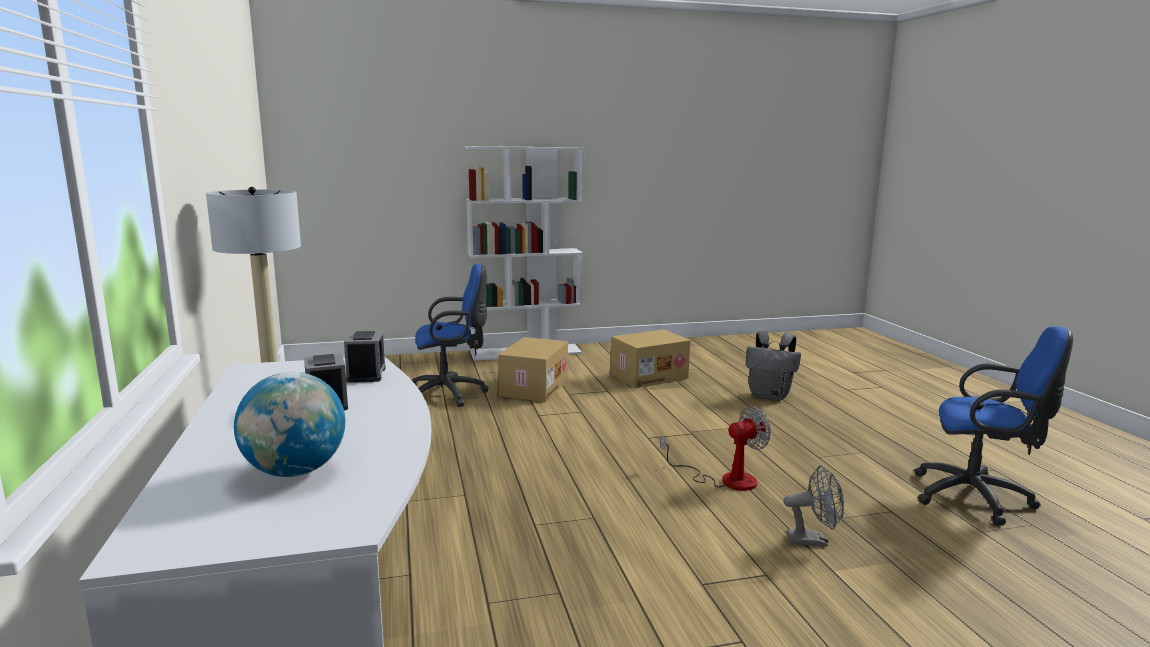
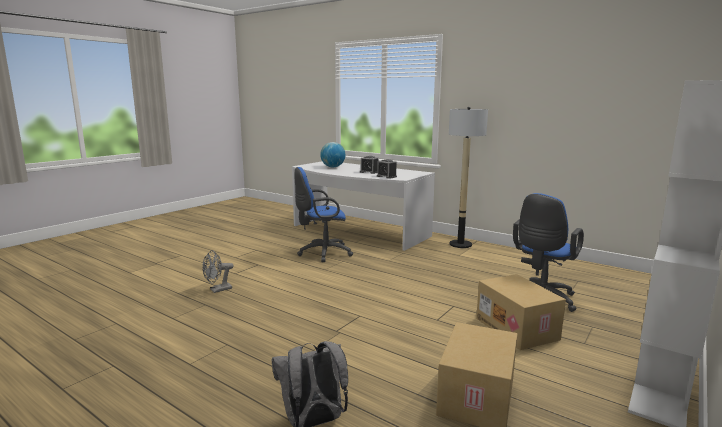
camera: 140 degrees right, 0 degrees up
(725, 479) = (281, 304): fan -> none
(978, 498) = (101, 348): blue office chair -> blue office chair (322, 253)

